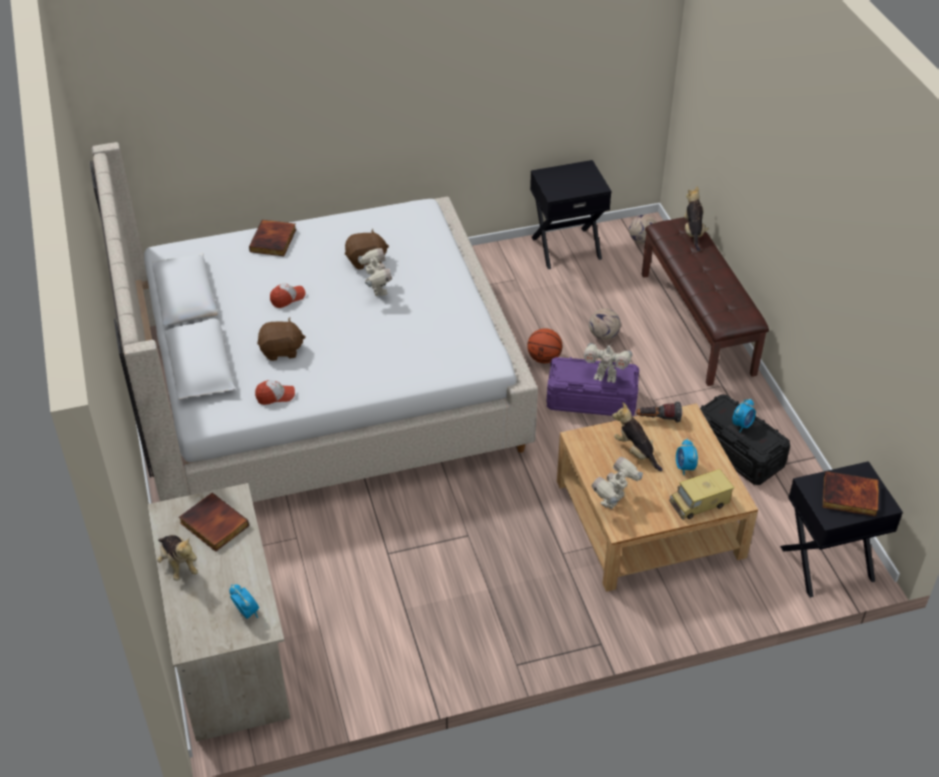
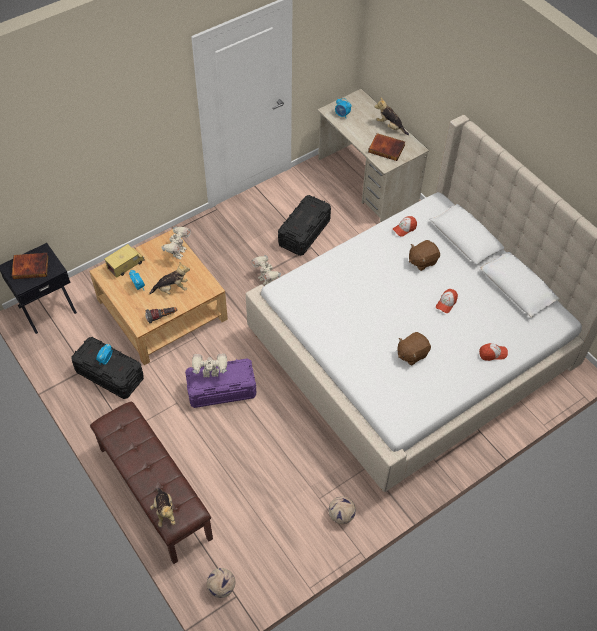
camera: 160 degrees right, 10 degrees up
(274, 241) = (492, 353): book -> cap
(377, 290) = (388, 328): toy robot -> toy robot (266, 280)
(386, 580) = (304, 233): none -> black storage box
(544, 358) = (268, 418): basketball -> none
(566, 247) = (289, 554): black nightstand -> none
(603, 335) = (228, 456): football -> football (341, 515)
(635, 452) = (172, 289): plush toy -> plush toy turned 45 degrees counterclockwise

